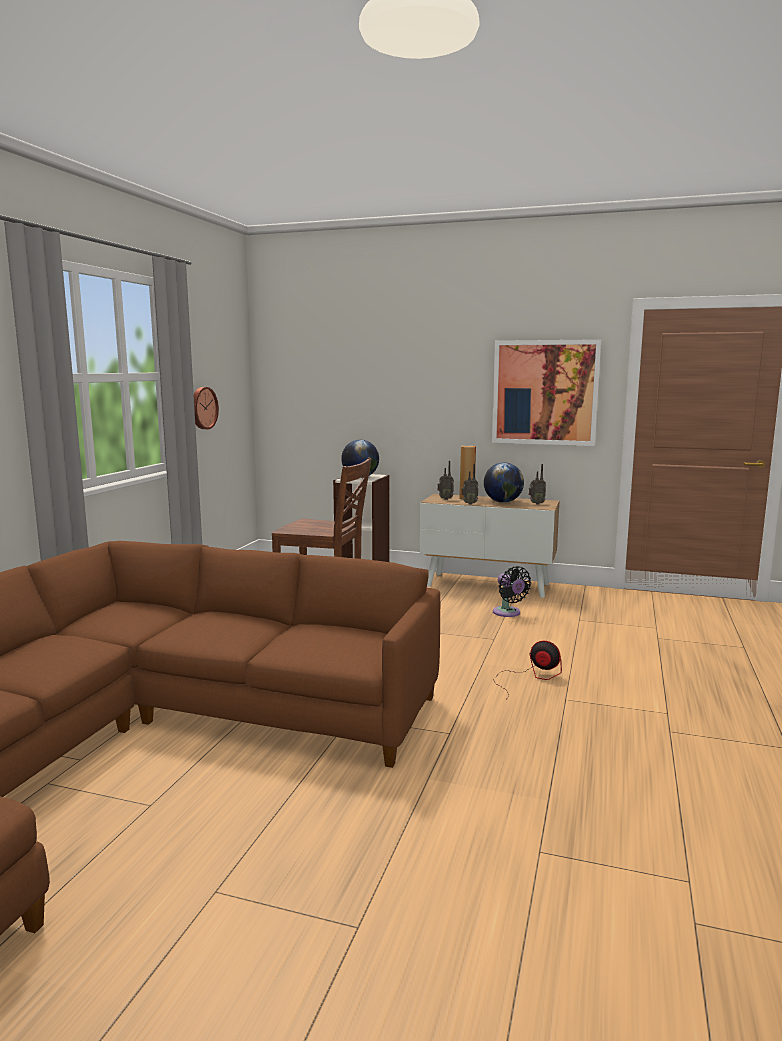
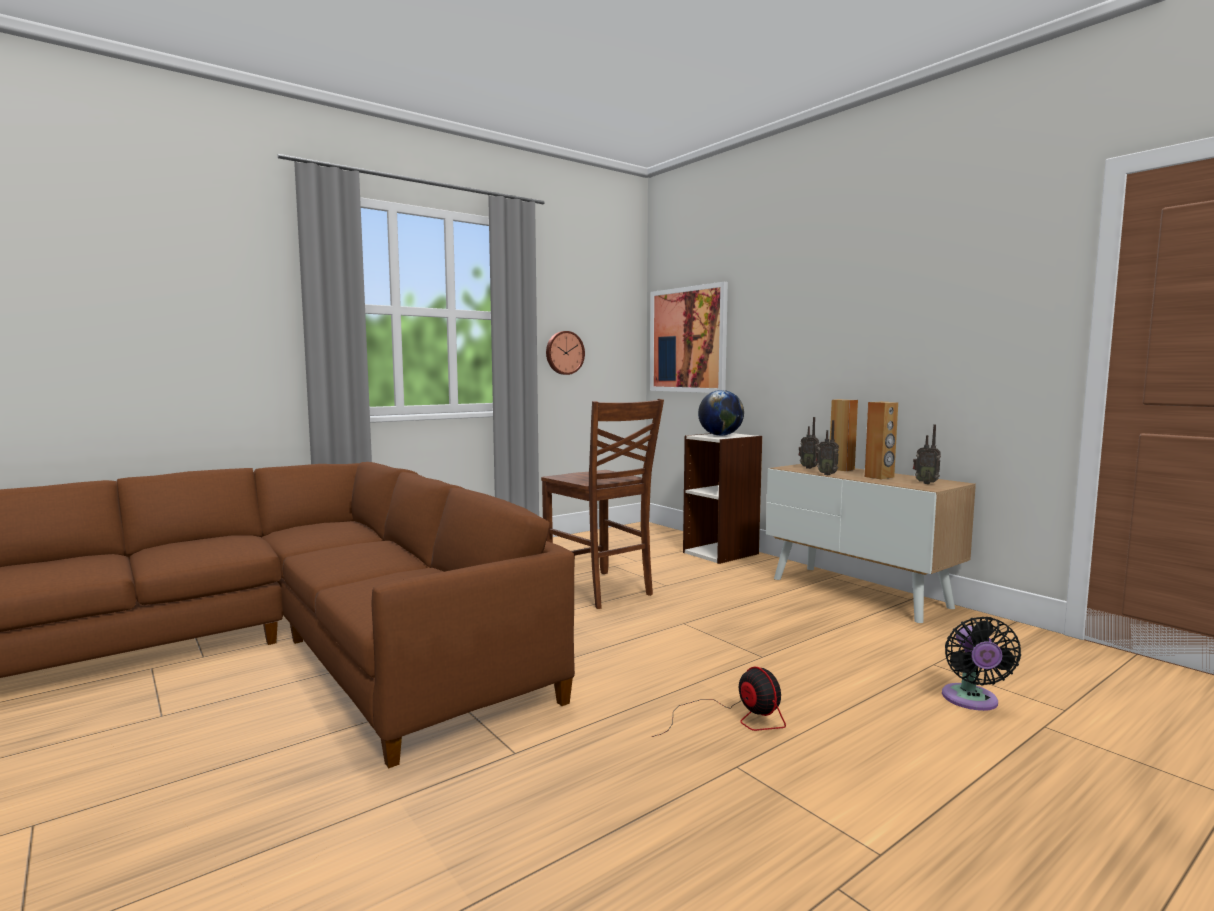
camera: 35 degrees right, 5 degrees down
(503, 502) = (879, 477): globe -> brown speaker
(508, 613) = (833, 631): black fan -> black fan (971, 701)
(545, 392) = (958, 323): picture -> picture (688, 340)

